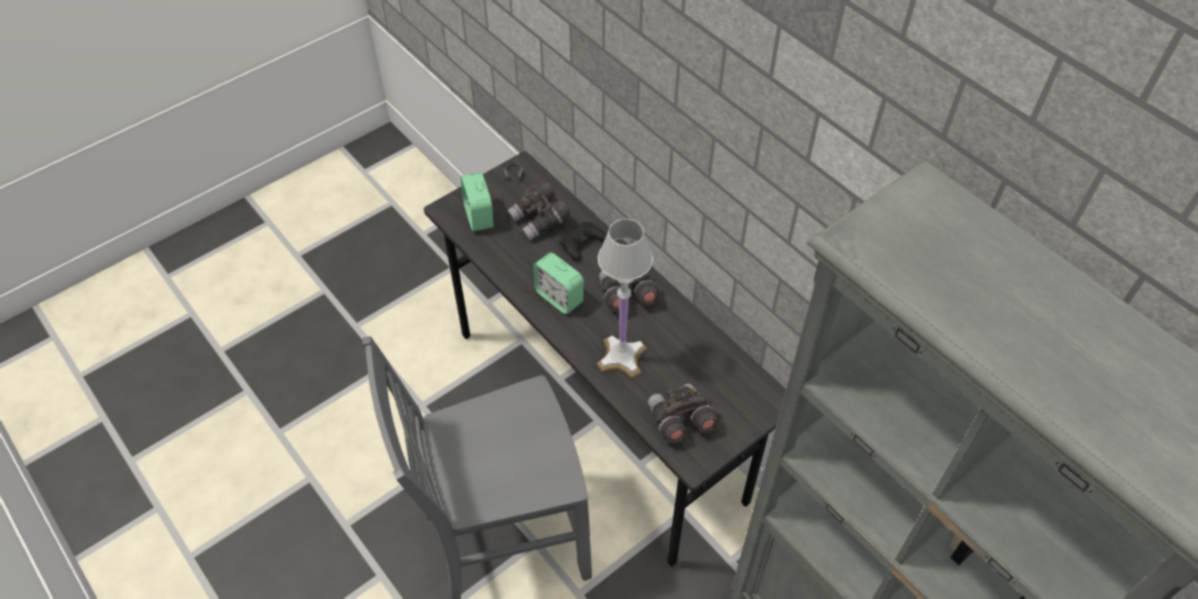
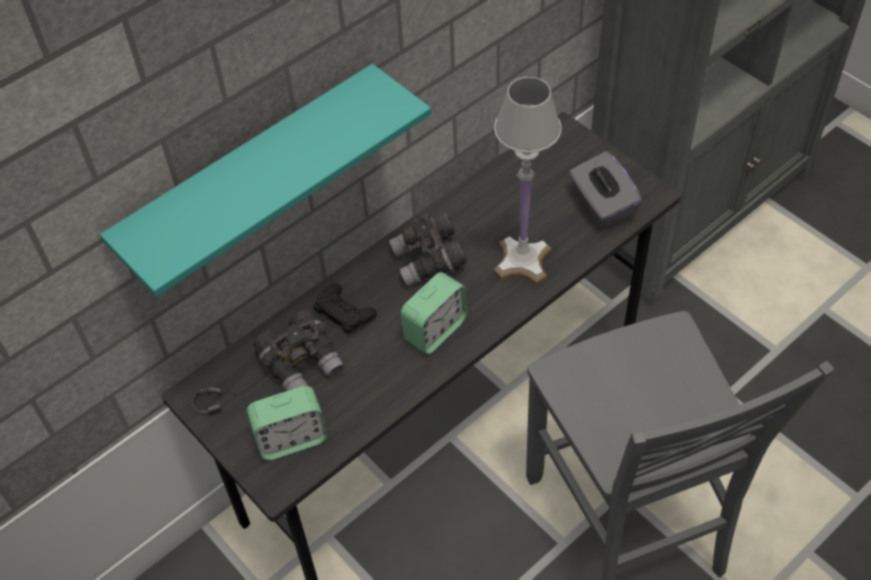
camera: 90 degrees left, 0 degrees up
(600, 113) = (252, 180): none -> turquoise shelf
(680, 421) = (602, 206): grey binoculars -> grey tissue box

